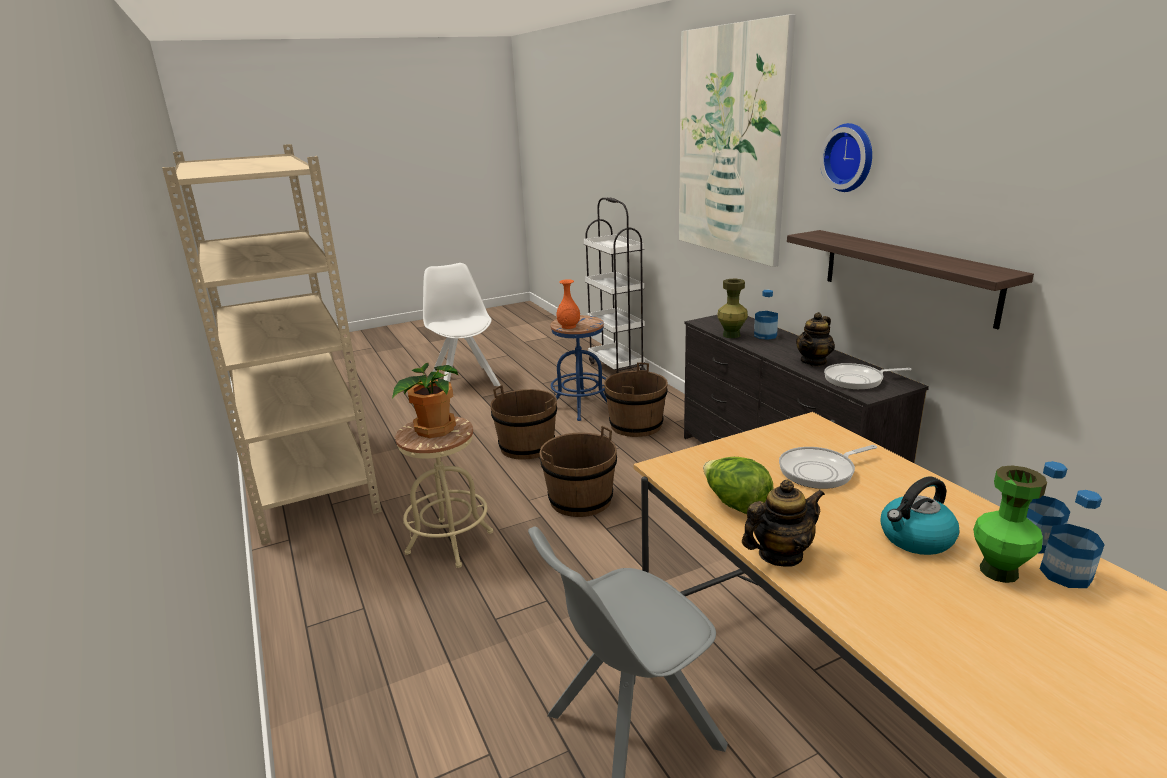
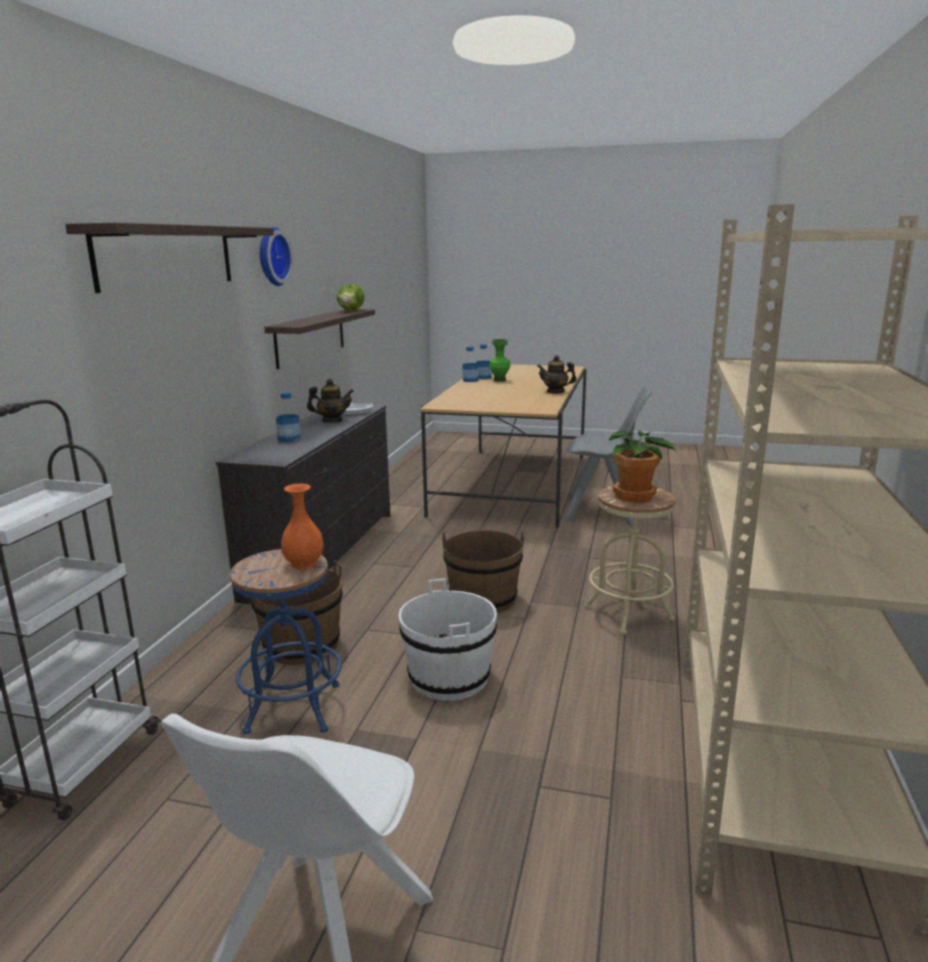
camera: 140 degrees left, 5 degrees down
(527, 447) = (449, 677): brown bucket -> white bucket
(730, 144) = (167, 256): picture -> shelf
(731, 335) = (305, 445): green vase -> none
(735, 504) = (541, 399): lettuce -> lettuce (351, 311)
(820, 471) = (483, 398): frying pan -> none
(915, 539) = (503, 386): kettle -> none

